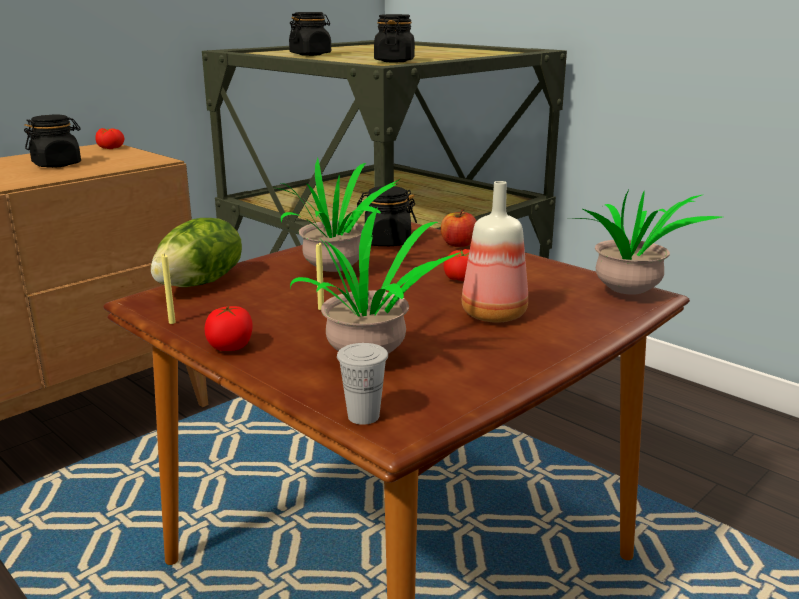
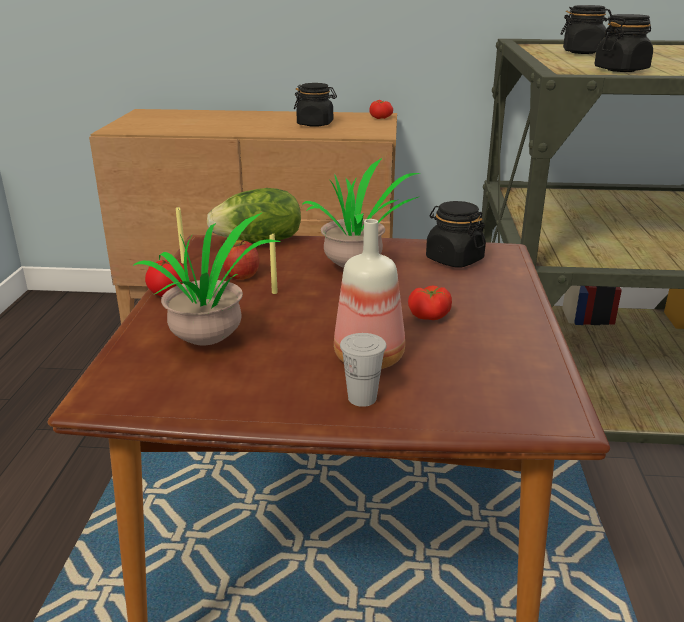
camera: 50 degrees right, 5 degrees up
(363, 416) = (110, 378): white cup -> white cup (362, 398)
(458, 244) = (508, 285): apple -> apple (241, 275)
(629, 296) = (535, 409): potted plant -> none

